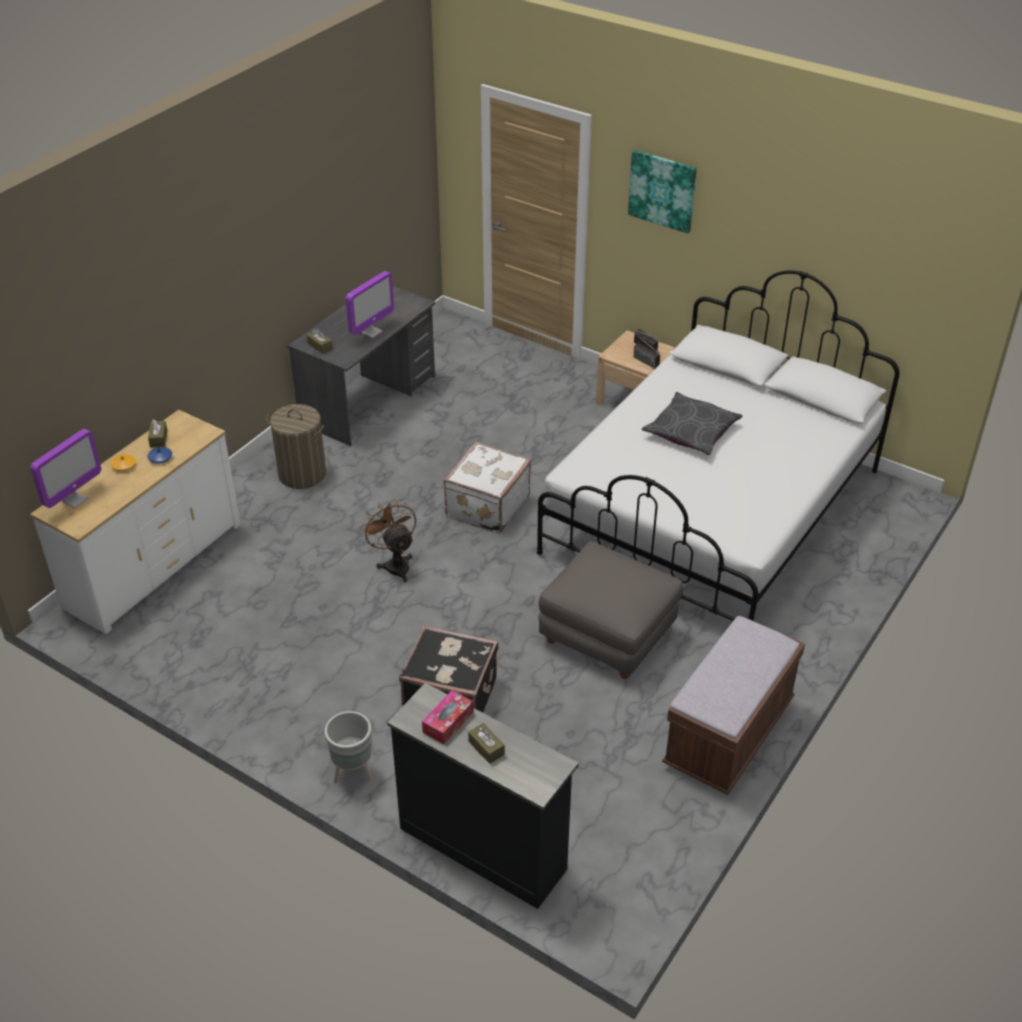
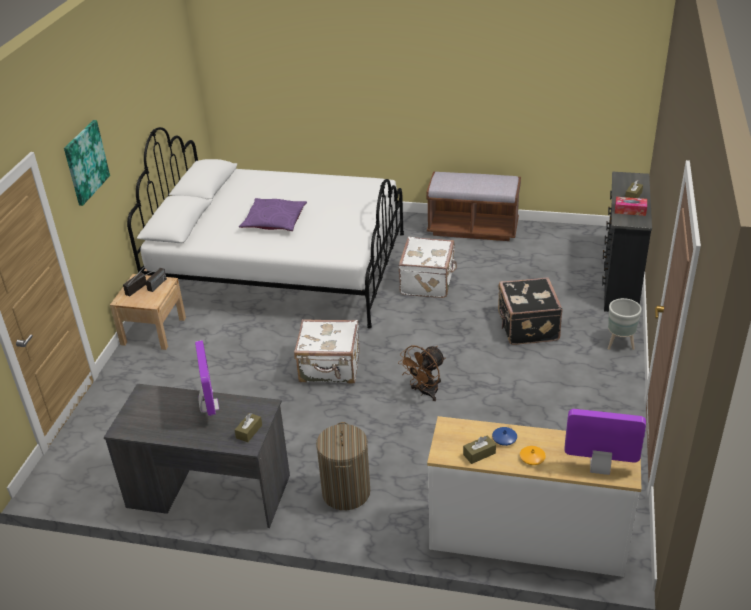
camera: 110 degrees left, 5 degrees down
(371, 332) = (209, 406): monitor -> monitor turned 60 degrees clockwise
(608, 636) = (428, 282): grey ottoman -> white suitcase
(691, 431) = (274, 221): grey pillow -> purple pillow

